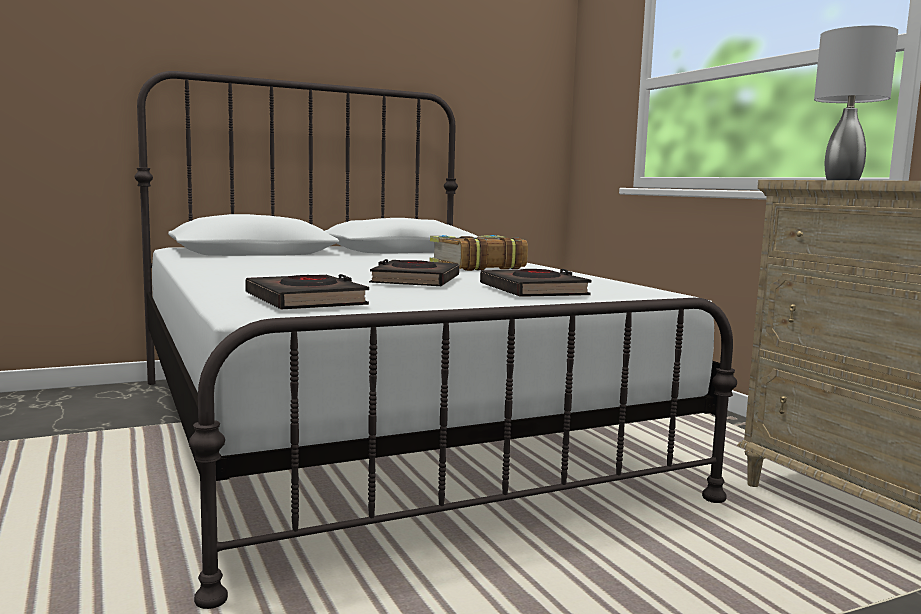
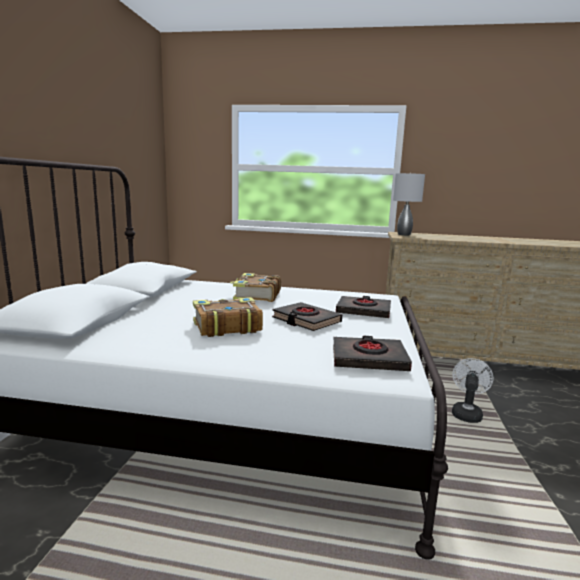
camera: 55 degrees left, 5 degrees up
(323, 269) = (226, 326): none -> book
(713, 591) = (466, 413): none -> white fan

